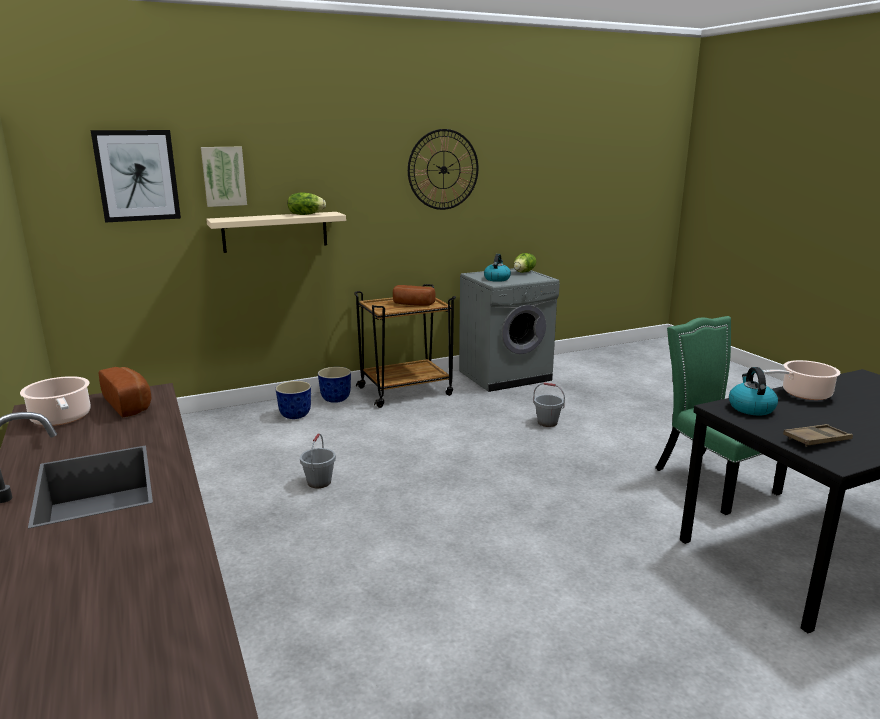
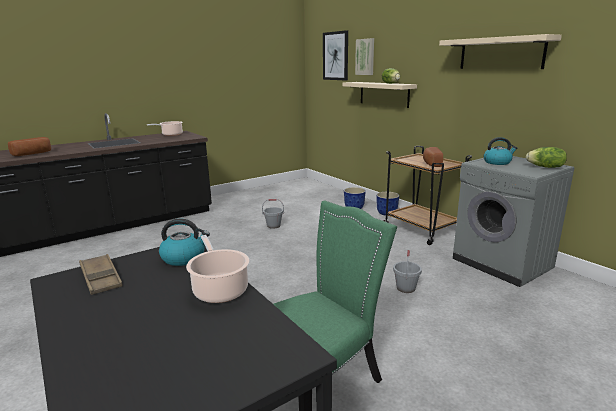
camera: 80 degrees right, 0 degrees up
(130, 403) = (183, 137): bread -> bread (33, 154)
(443, 170) = (500, 53): wall clock -> beige shelf

